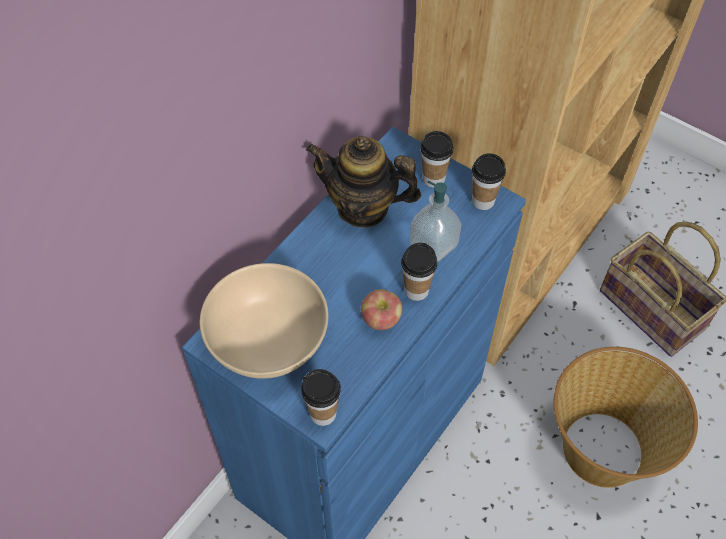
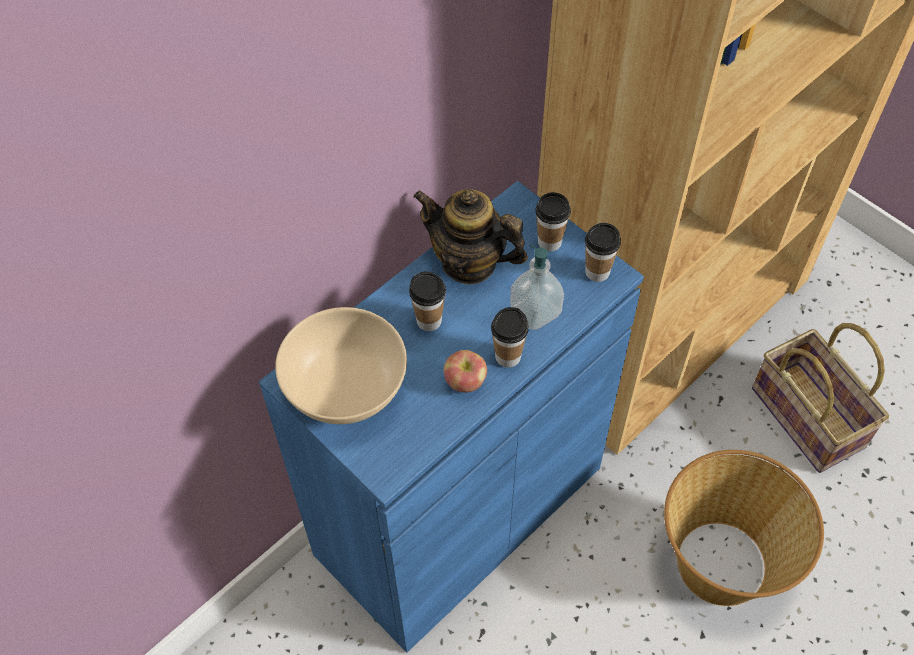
camera: 10 degrees right, 0 degrees up
(323, 413) = (387, 468): cup -> cup (429, 321)

